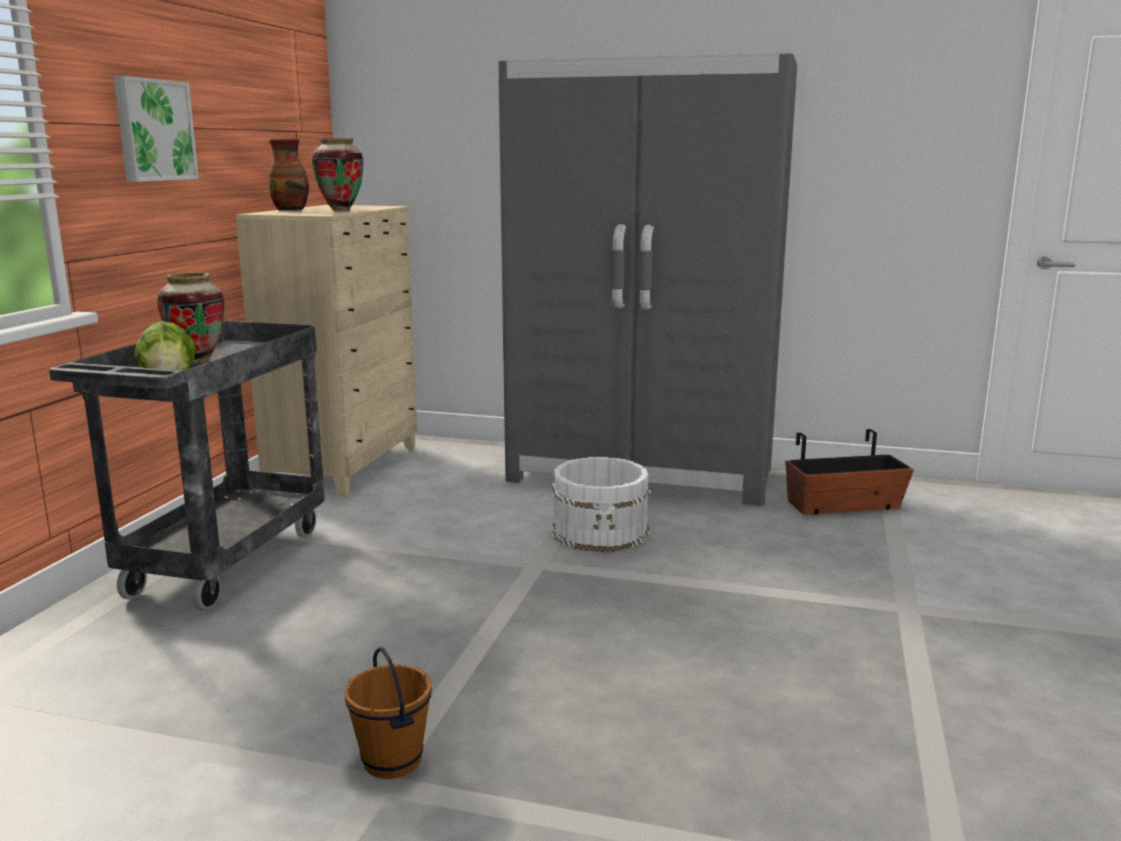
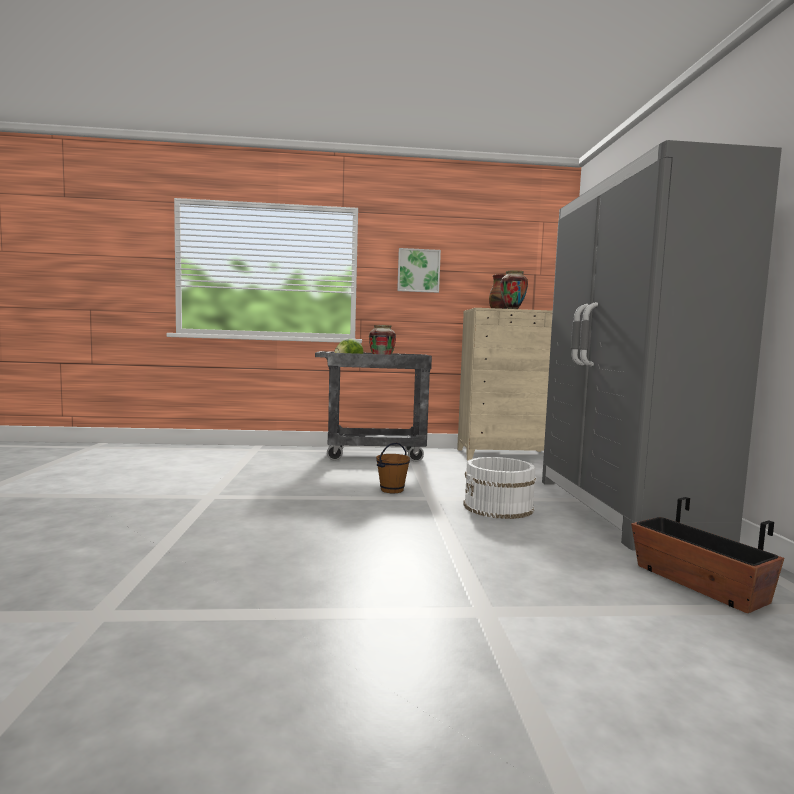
camera: 70 degrees right, 10 degrees down
(391, 761) = (225, 496): brown bucket -> brown bucket (391, 490)

